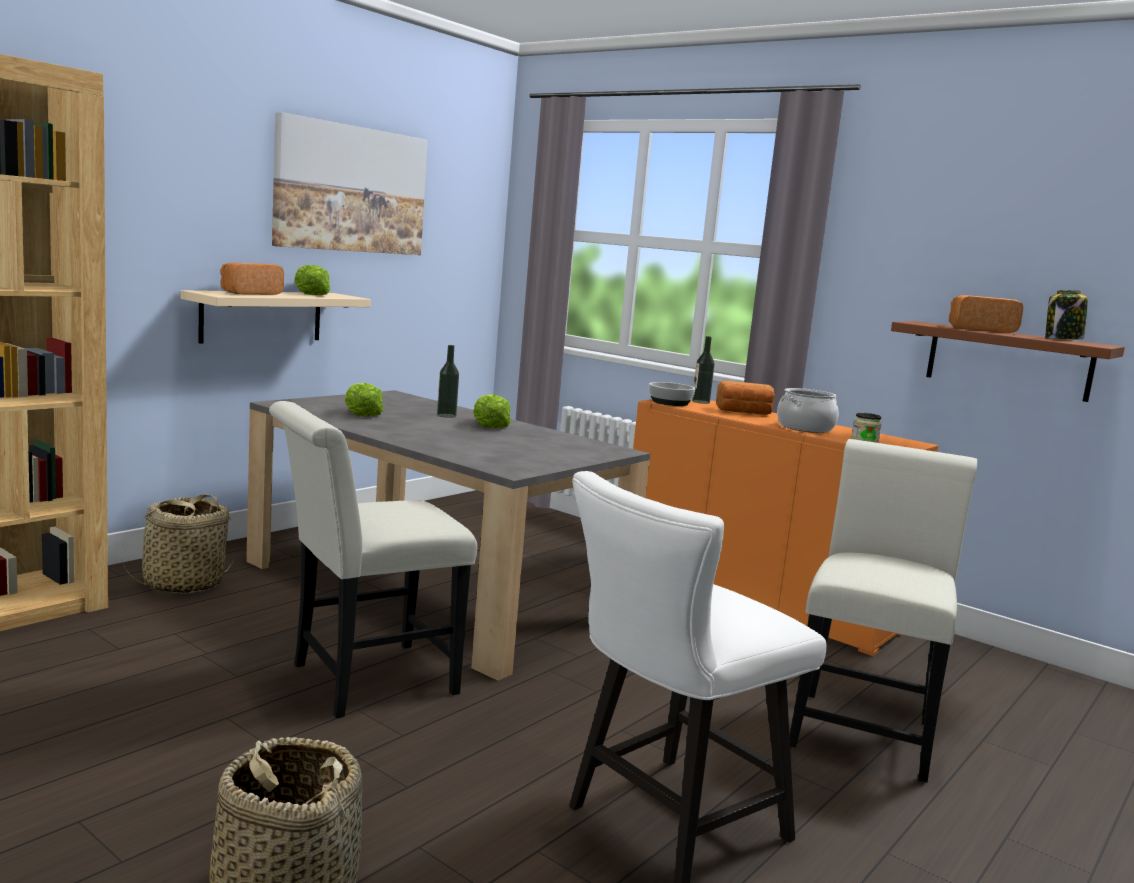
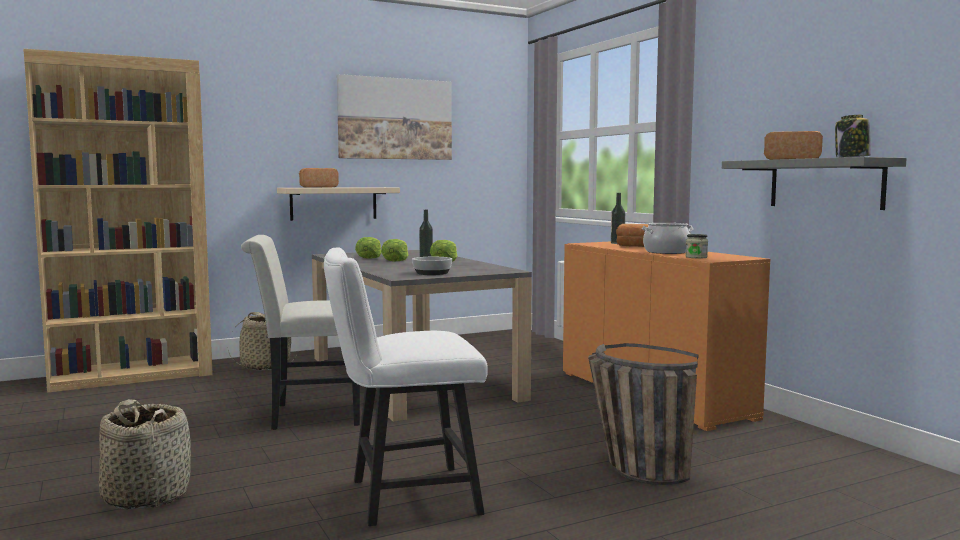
camera: 25 degrees right, 5 degrees down
(311, 294) = (362, 187): lettuce -> lettuce (395, 260)
(670, 402) = (588, 243): bowl -> bowl (432, 273)
(863, 728) = (631, 468): white chair -> basket
(1008, 361) = (825, 184): brown shelf -> grey shelf

